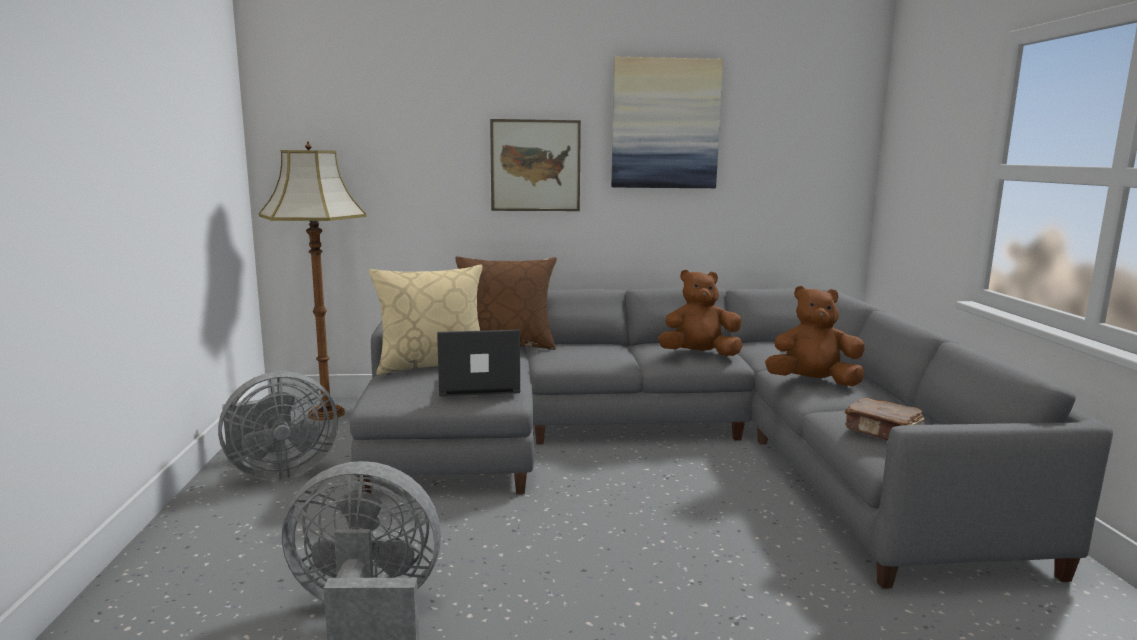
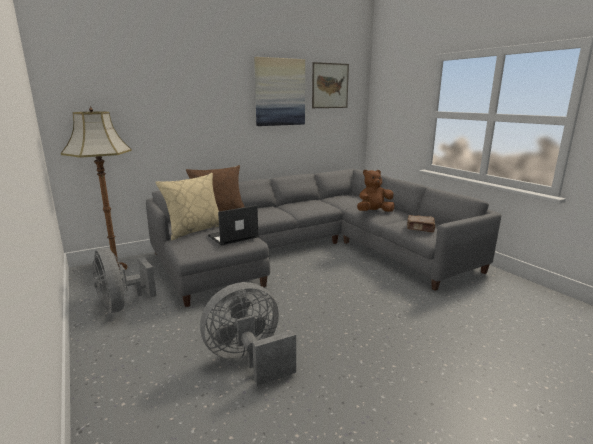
camera: 25 degrees left, 5 degrees up
(278, 472) = (122, 305): grey fan -> grey fan turned 105 degrees clockwise
(535, 165) = (217, 116): picture -> picture (330, 86)
(699, 355) = (315, 206): brown plush toy -> none

